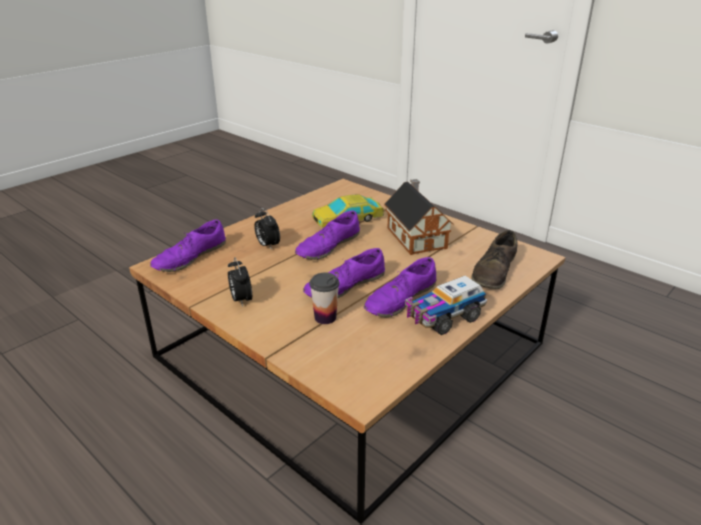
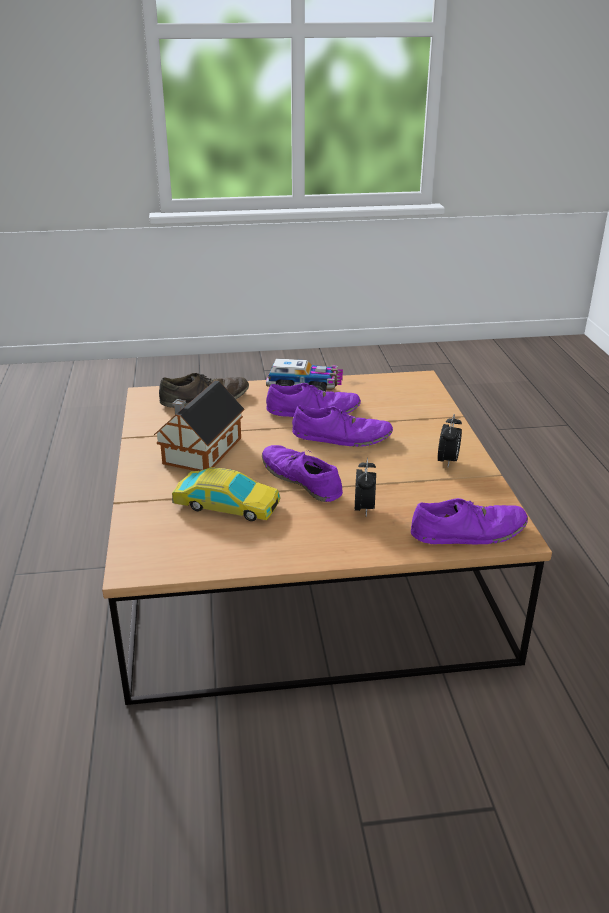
camera: 140 degrees left, 0 degrees up
(325, 317) = (390, 422): cup -> none
(328, 246) = (301, 479): purple shoe -> purple shoe turned 120 degrees counterclockwise

